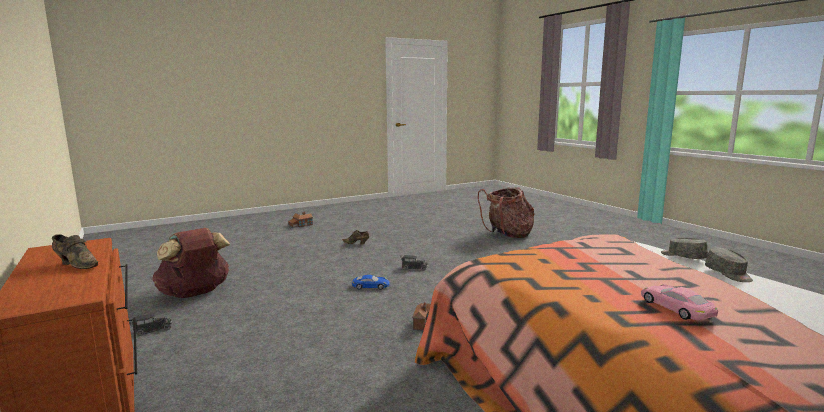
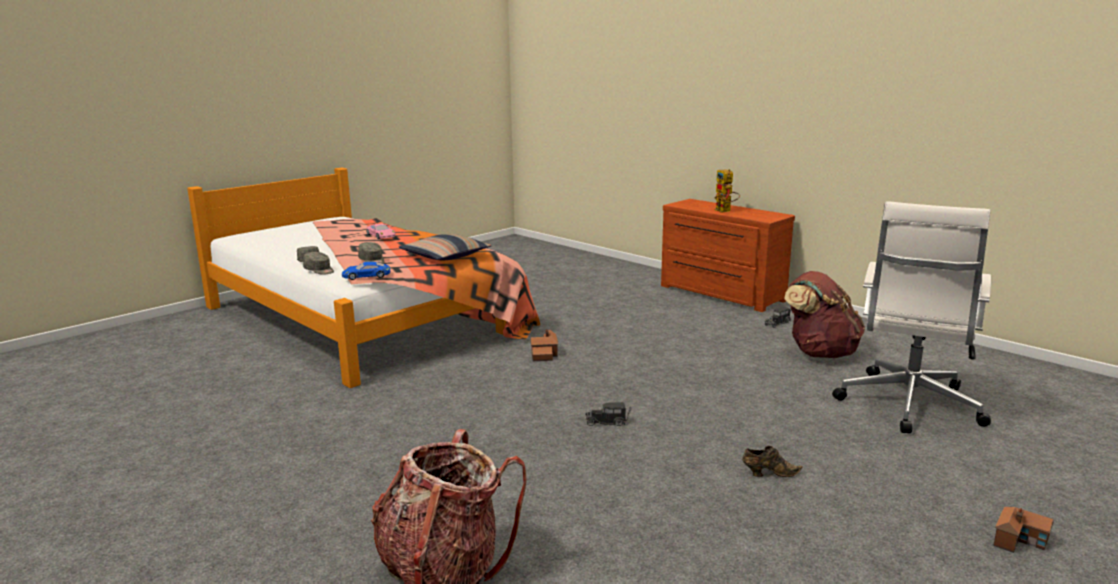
camera: 165 degrees right, 5 degrees up
(76, 264) = (725, 211): brown shoe -> toy robot
(230, 258) = (908, 405): none -> white office chair
(370, 286) = (639, 385): blue toy car -> blue toy car (366, 276)
(536, 257) = (445, 256): none -> pillow
(626, 256) = (372, 261): none -> grey cap

